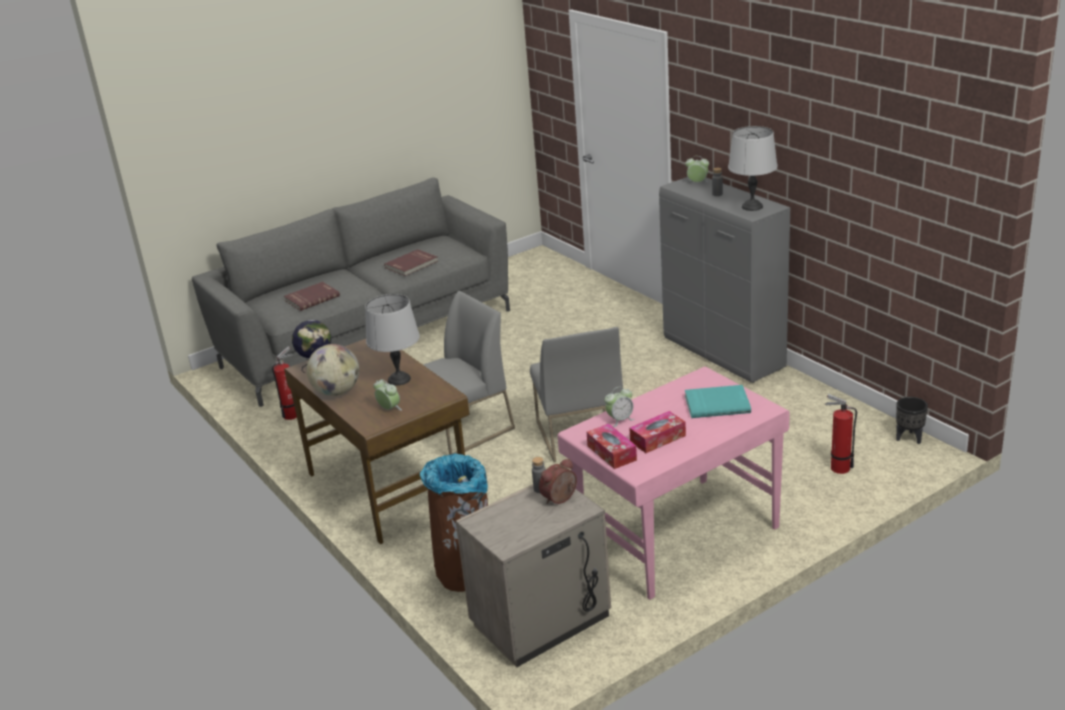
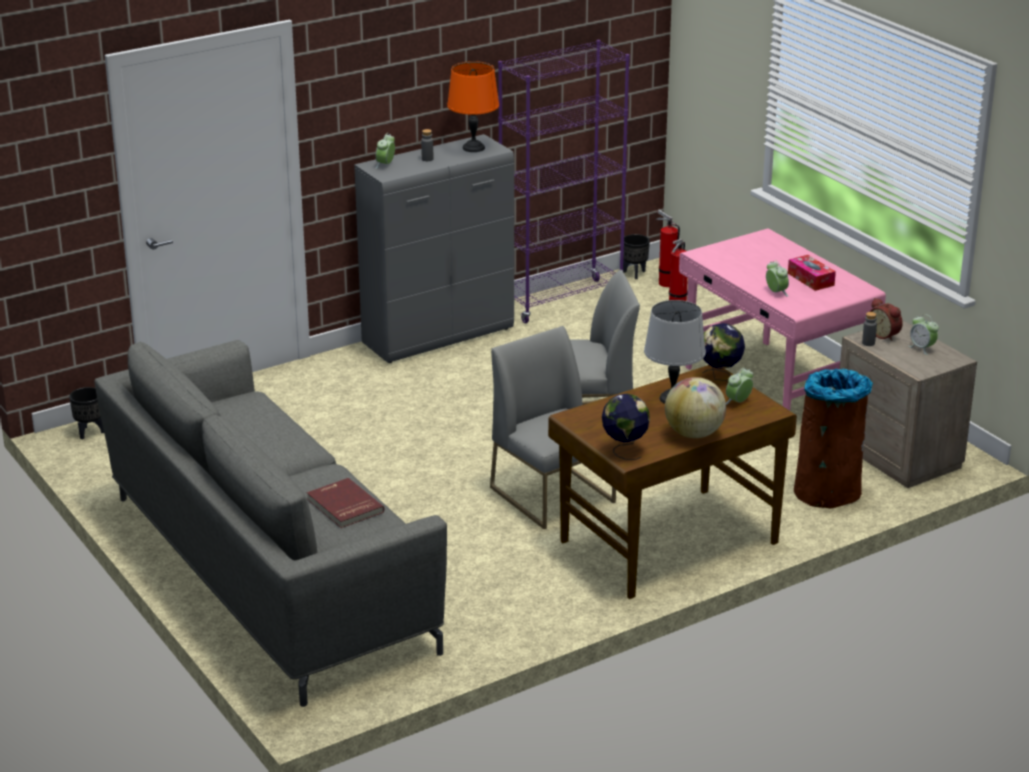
camera: 90 degrees left, 0 degrees up
(293, 414) = (475, 623): fire extinguisher -> fire extinguisher (665, 282)
(412, 264) = (273, 432): red book -> none
(437, 398) = (720, 377): none -> globe
(530, 523) = (922, 348): none -> alarm clock
(543, 258) = (90, 432): none -> black planter
(611, 453) = (833, 299): tissue box -> none
(717, 403) = (753, 252): turquoise book -> none
(751, 207) = (473, 148): grey table lamp -> orange table lamp
(822, 403) = (561, 301): none -> purple bookcase

